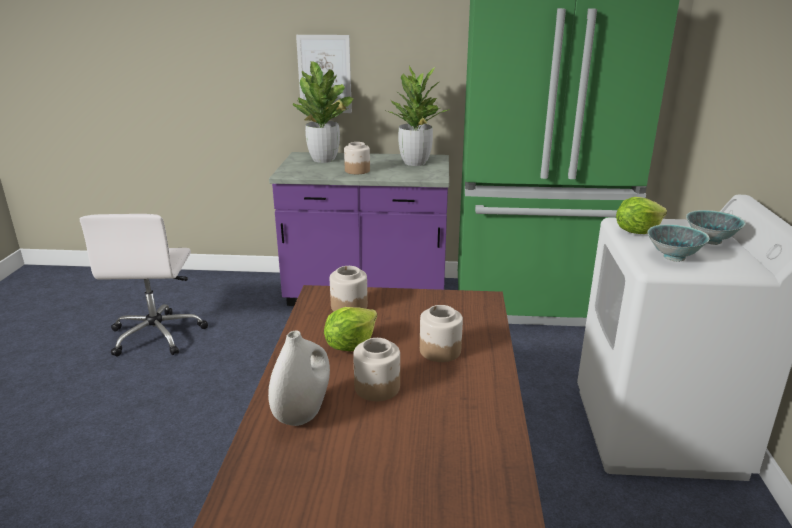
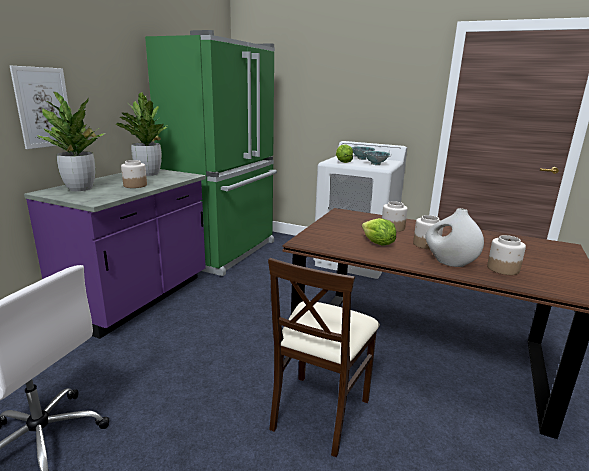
camera: 70 degrees left, 5 degrees down
(217, 472) = (319, 411): none -> beige chair
(349, 306) = (327, 237): jar -> jar (502, 269)

